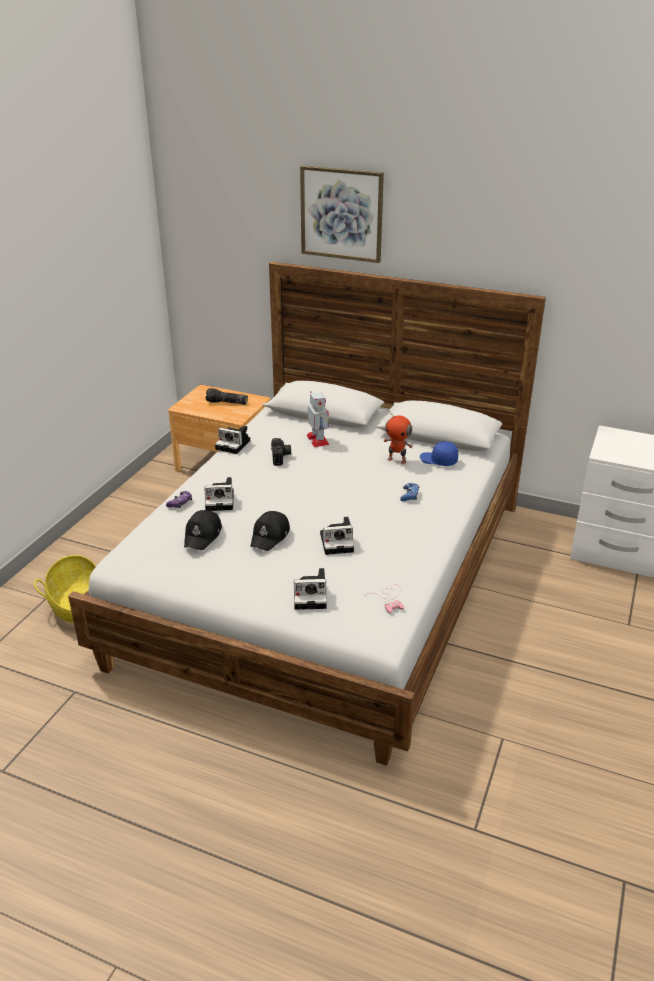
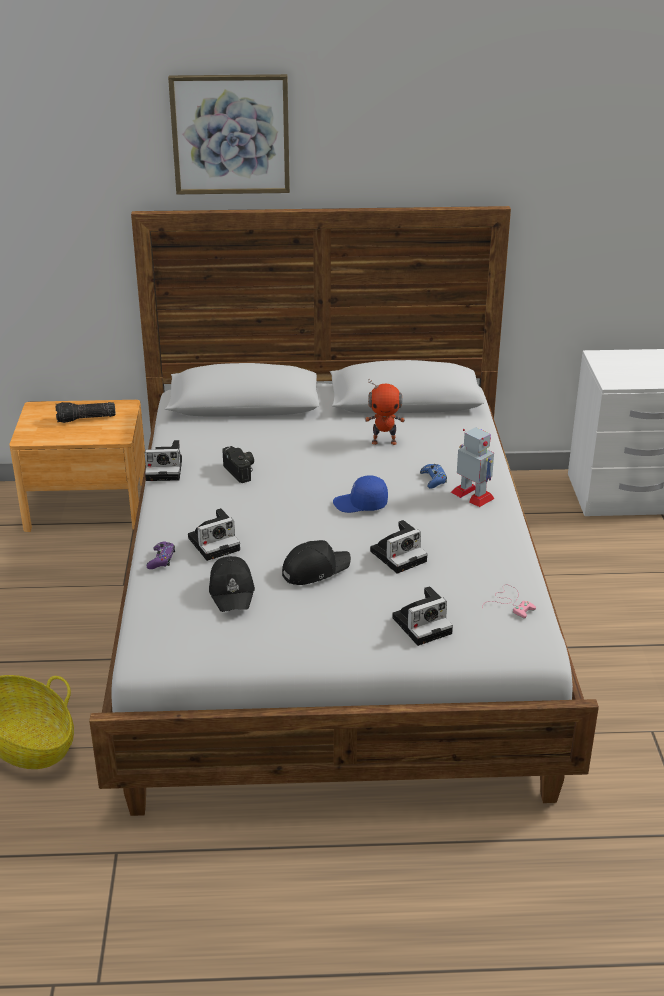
camera: 25 degrees left, 0 degrees up
(270, 536) = (315, 569): black cap -> black cap turned 120 degrees counterclockwise
(318, 440) = (268, 439): toy robot -> toy robot (473, 495)
(438, 460) = (431, 431): blue cap -> blue cap (360, 504)

